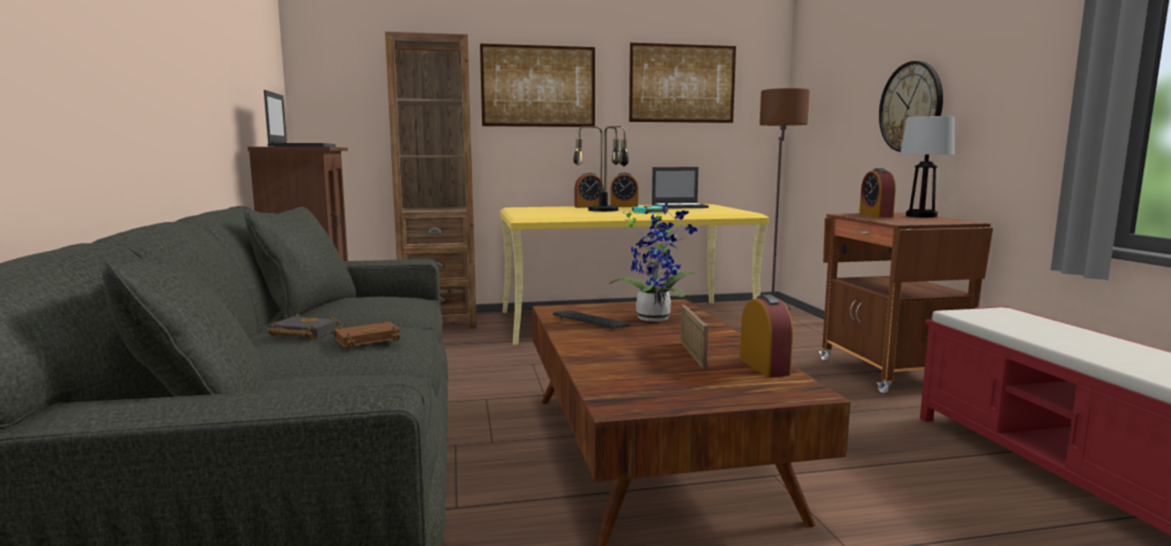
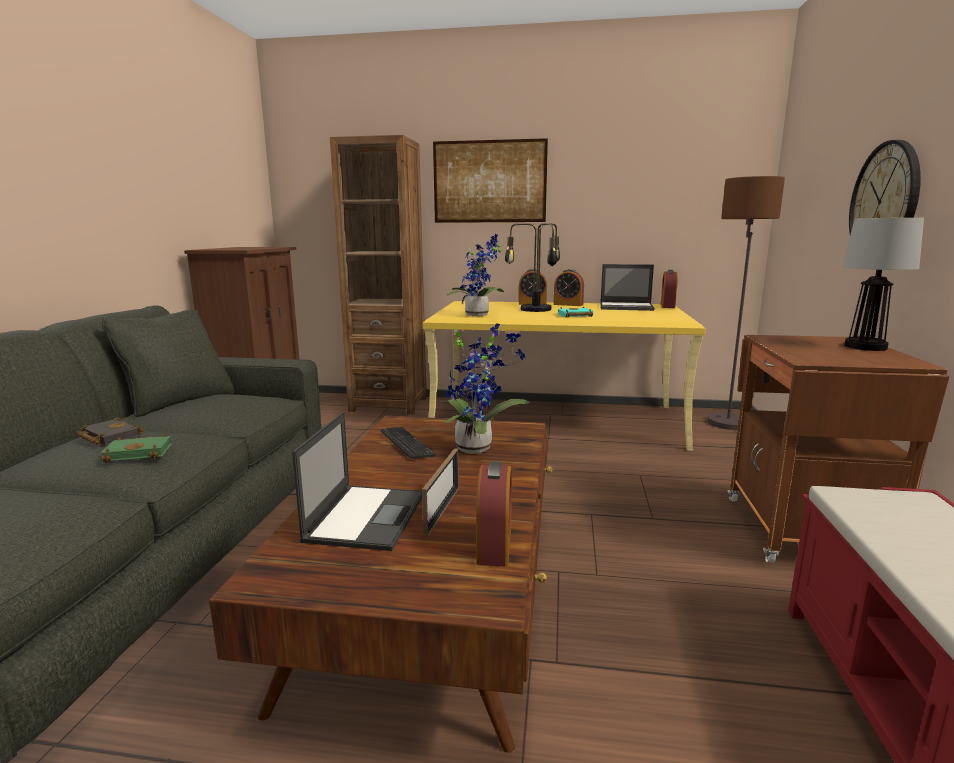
camera: 20 degrees right, 5 degrees up
(303, 146) = (241, 248): laptop -> laptop (366, 516)
(368, 339) = (141, 452): brown book -> green book
(561, 215) = (479, 315): none -> potted plant
(682, 83) = (644, 173): picture -> none
(875, 215) = (801, 342): alarm clock -> alarm clock (667, 306)

